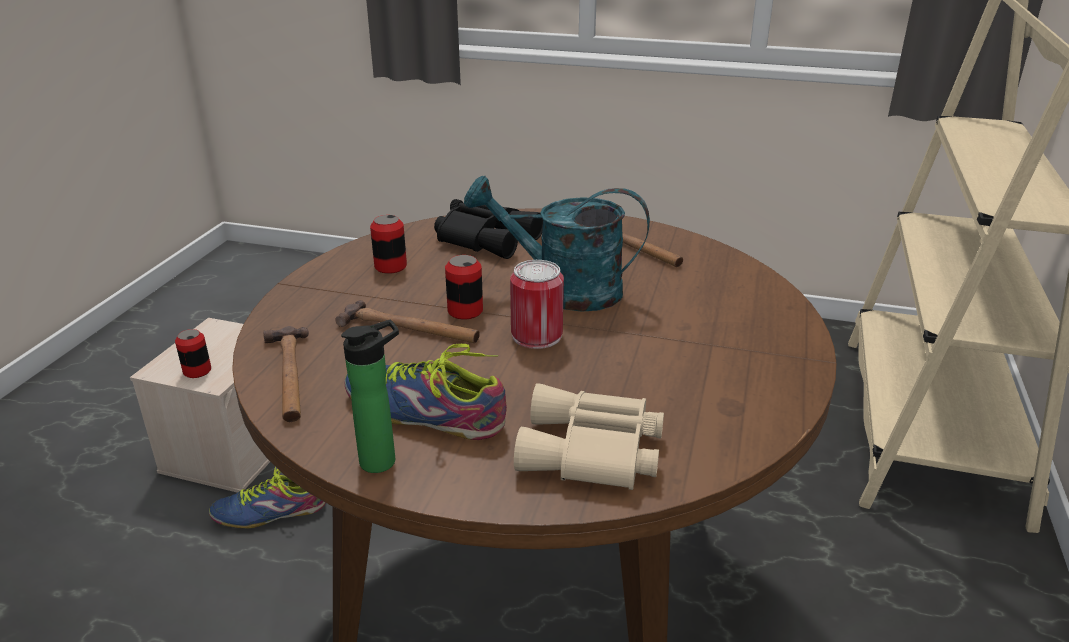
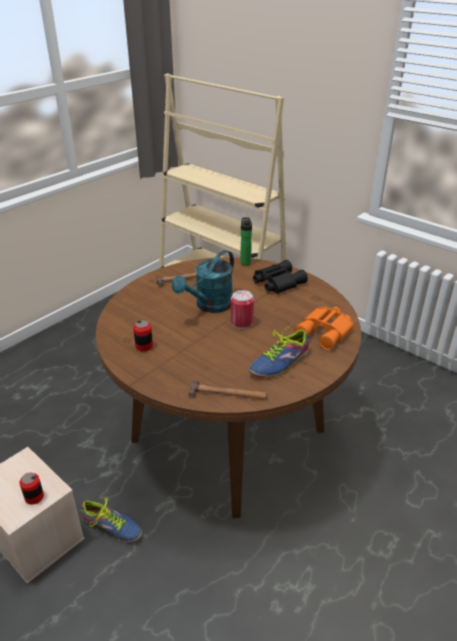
camera: 65 degrees left, 5 degrees up
(271, 512) = (112, 526): shoe -> shoe turned 75 degrees counterclockwise
(383, 460) = (305, 379): bottle -> bottle (245, 262)
(409, 329) = (211, 353): hammer -> none
(465, 311) = (207, 335): can -> none
(487, 237) = (139, 311): black binoculars -> black binoculars (277, 282)
(593, 452) = (326, 332): beige binoculars -> orange binoculars

